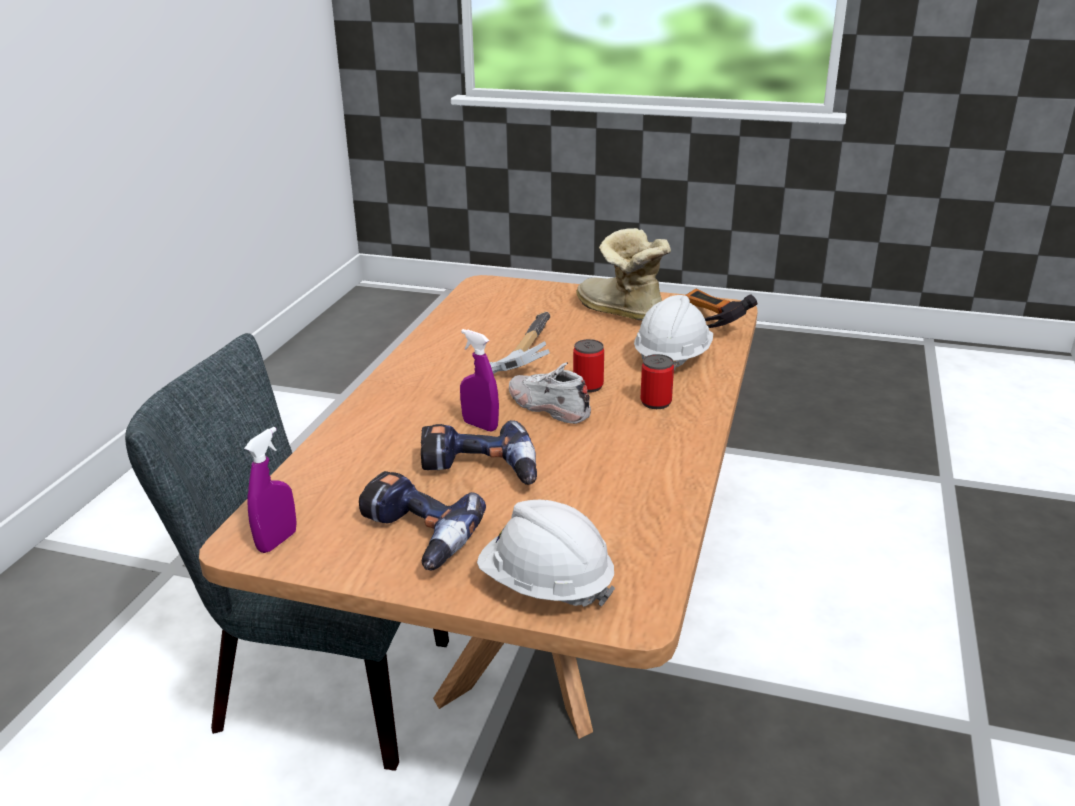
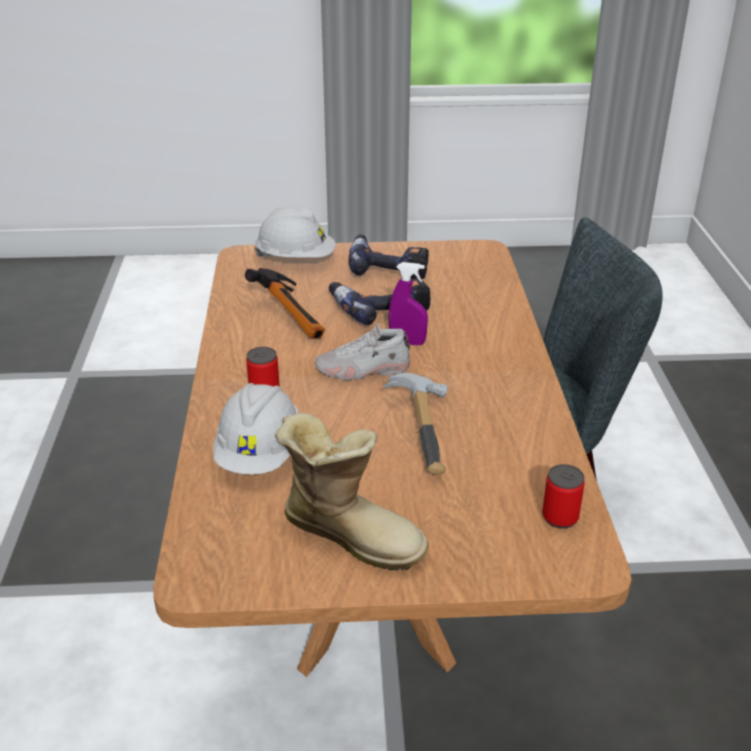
camera: 160 degrees right, 5 degrees up
(277, 541) = (466, 253): purple spray bottle -> none
(547, 407) = (363, 370): white shoe -> white shoe turned 150 degrees clockwise
(588, 386) = (337, 400): can -> can (560, 517)
(707, 322) = (226, 536): hammer -> hammer (294, 317)

